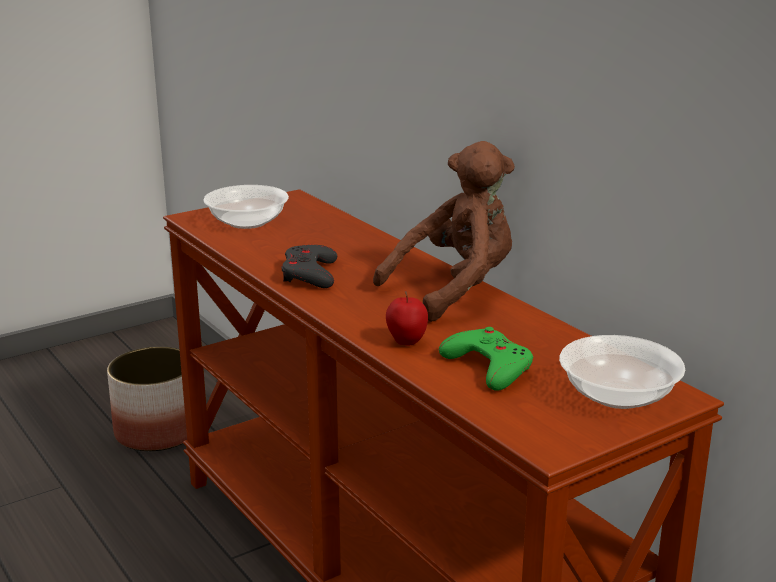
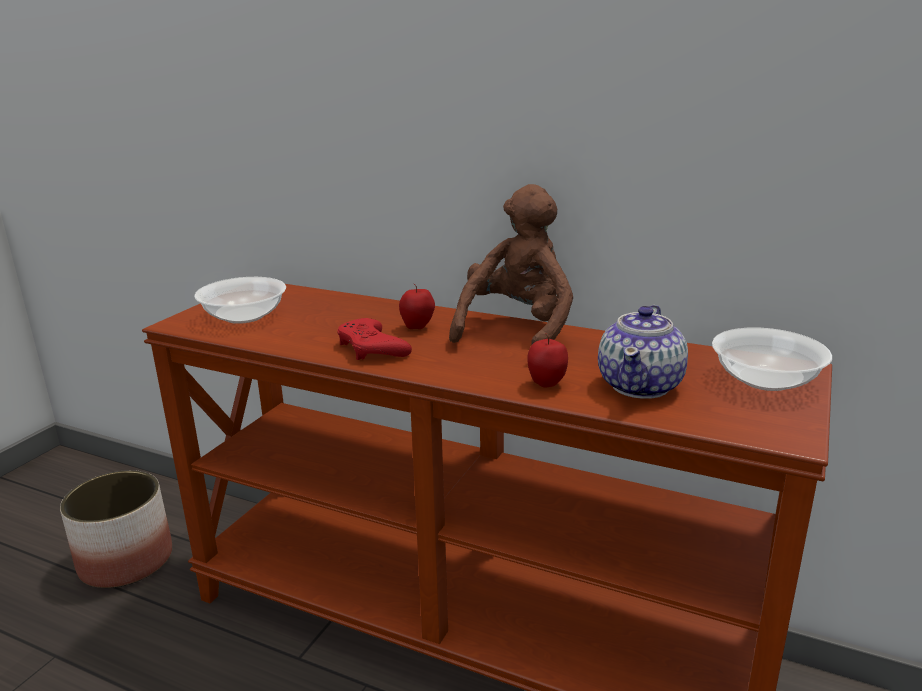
camera: 30 degrees left, 0 degrees up
(310, 274) = (372, 348): grey game controller -> red game controller
(372, 265) = (418, 327): none -> apple
(488, 366) = (641, 385): green game controller -> teapot

